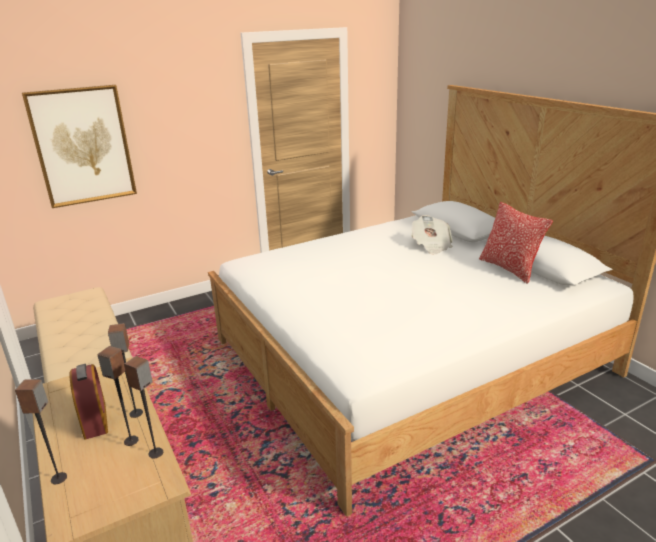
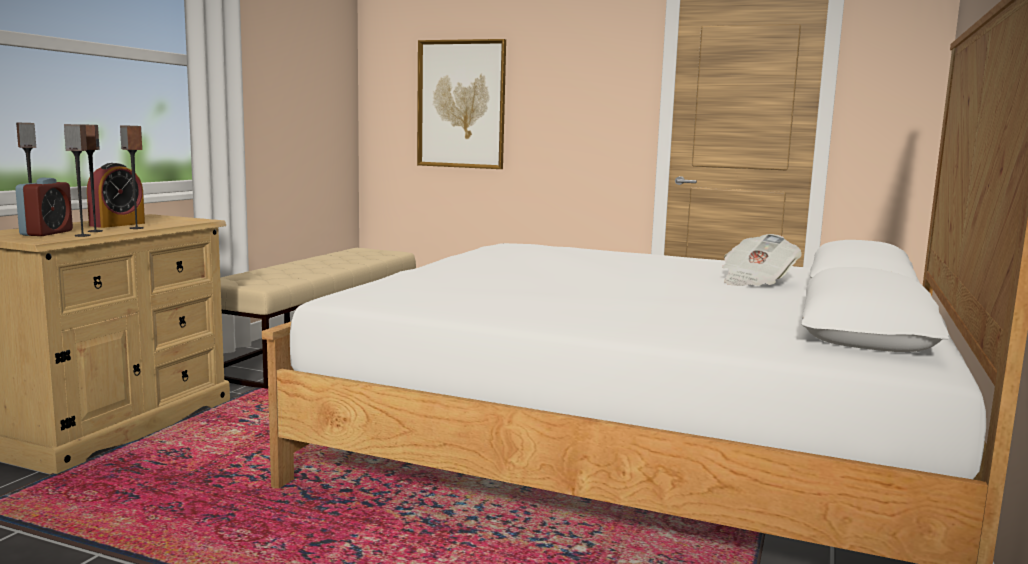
camera: 50 degrees right, 15 degrees down
(112, 474) = (47, 233): none -> alarm clock
(509, 269) = (794, 315): pillow -> none

